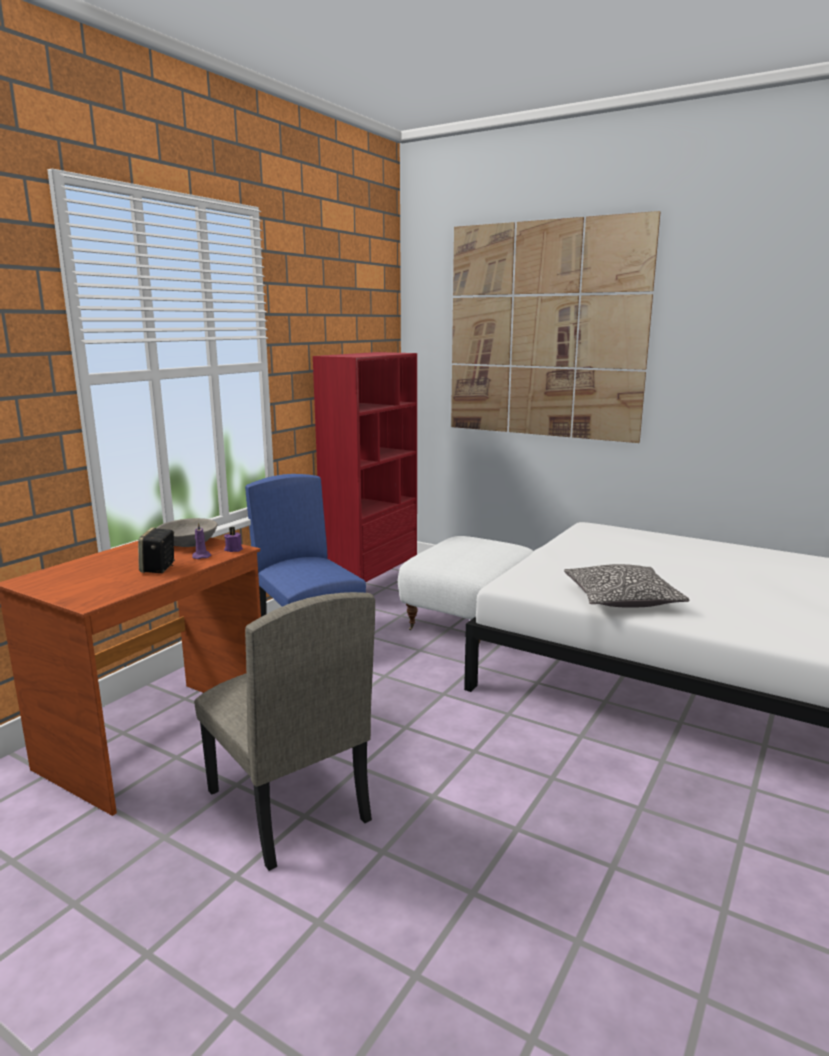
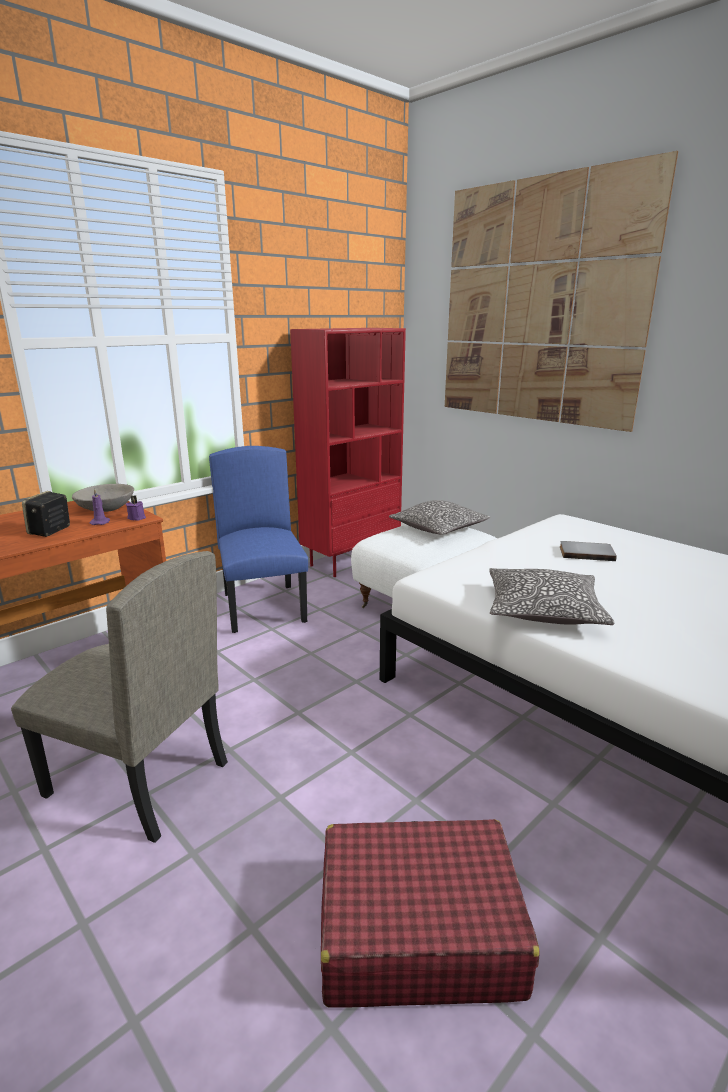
camera: 15 degrees right, 5 degrees up
(286, 806) = (137, 780): beige chair -> beige chair turned 45 degrees counterclockwise
(475, 544) = (438, 528): none -> pillow
(605, 864) = (417, 928): none -> red suitcase
(625, 551) = (586, 552): none -> grey book

